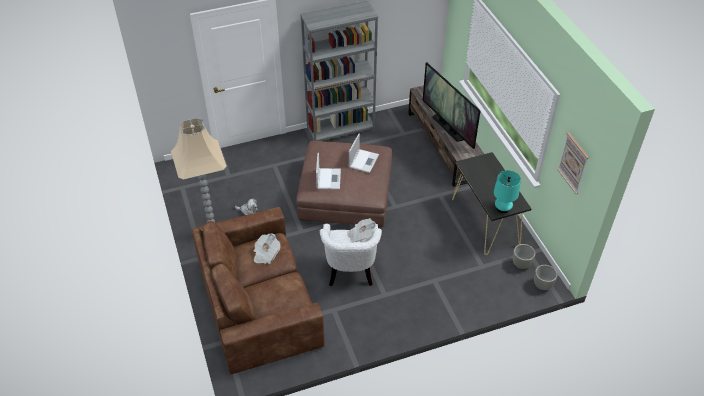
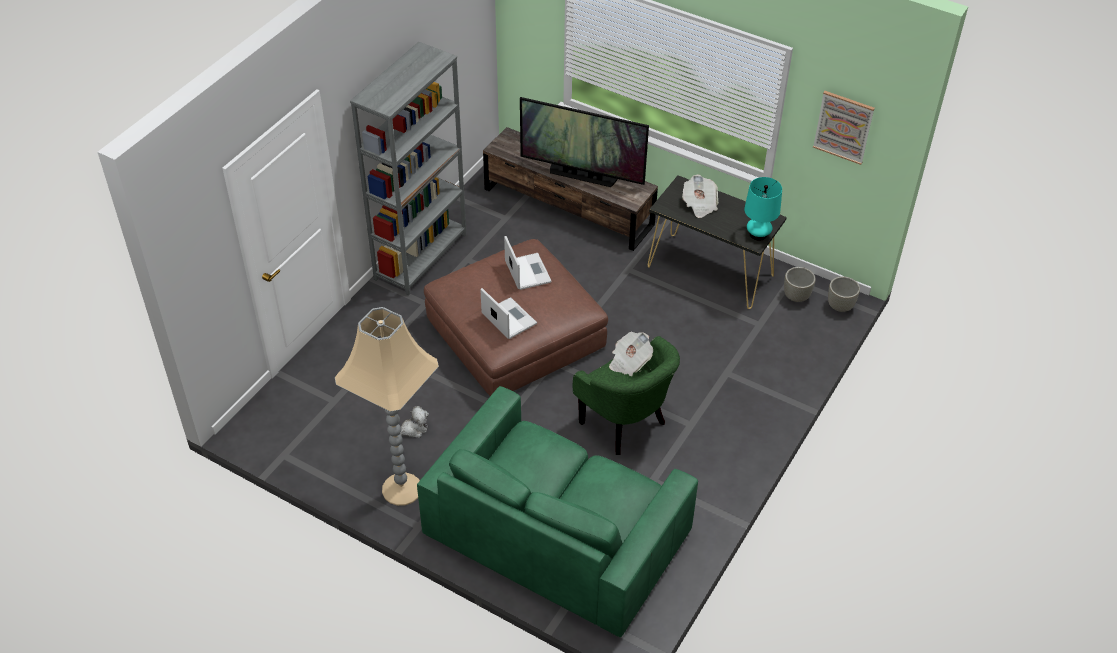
camera: 40 degrees left, 0 degrees up
(258, 303) = (555, 534): brown sofa -> green sofa
(266, 254) = (537, 457): newspaper -> newspaper (699, 204)
(350, 273) = (626, 425): white armchair -> green armchair

